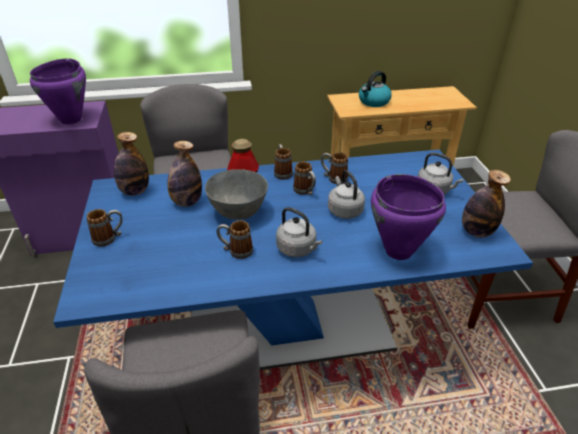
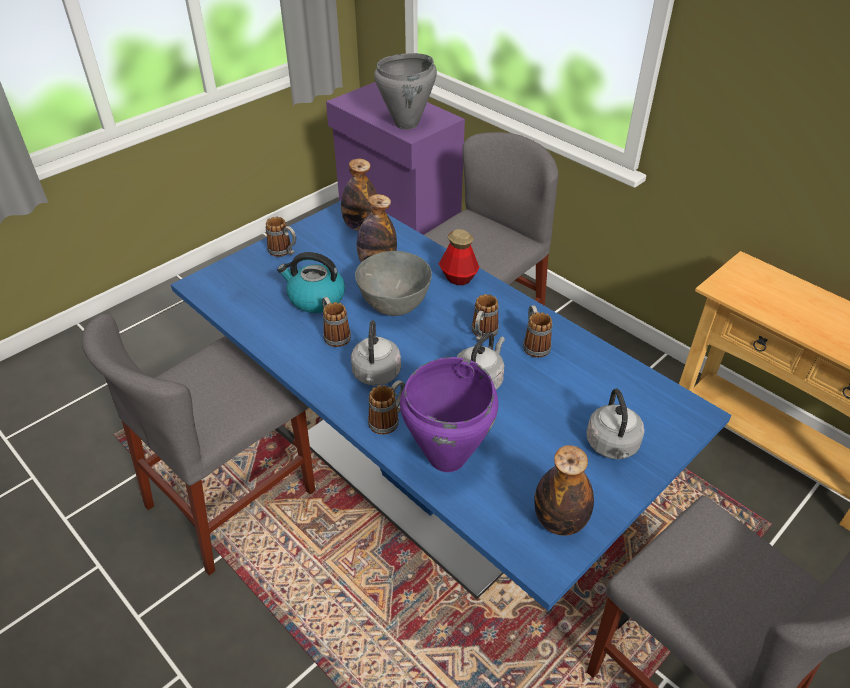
camera: 55 degrees right, 5 degrees up
(71, 119) = (407, 124): purple cooking pot -> grey cooking pot
(282, 172) = (500, 299): mug -> mug (388, 419)
(373, 102) = (785, 299): kettle -> kettle (315, 298)

